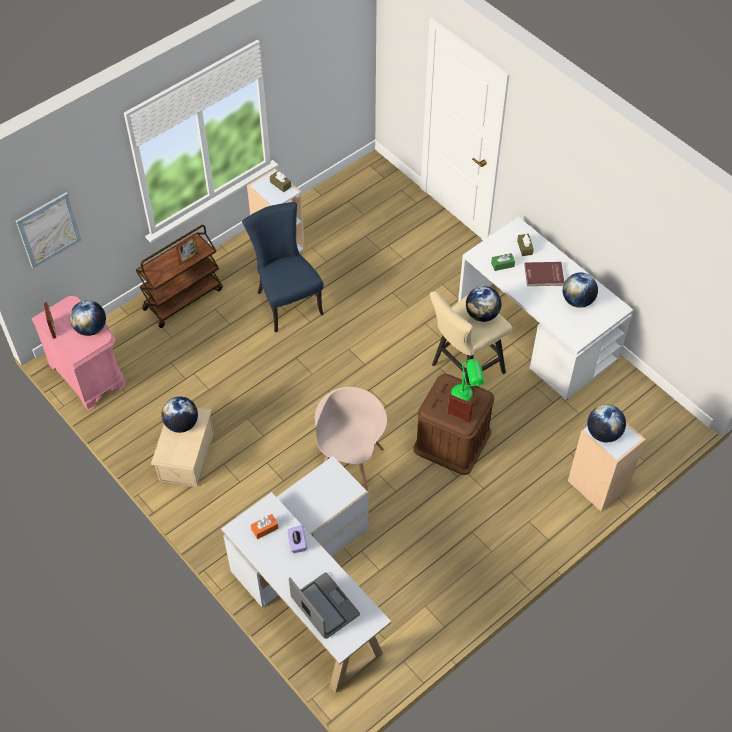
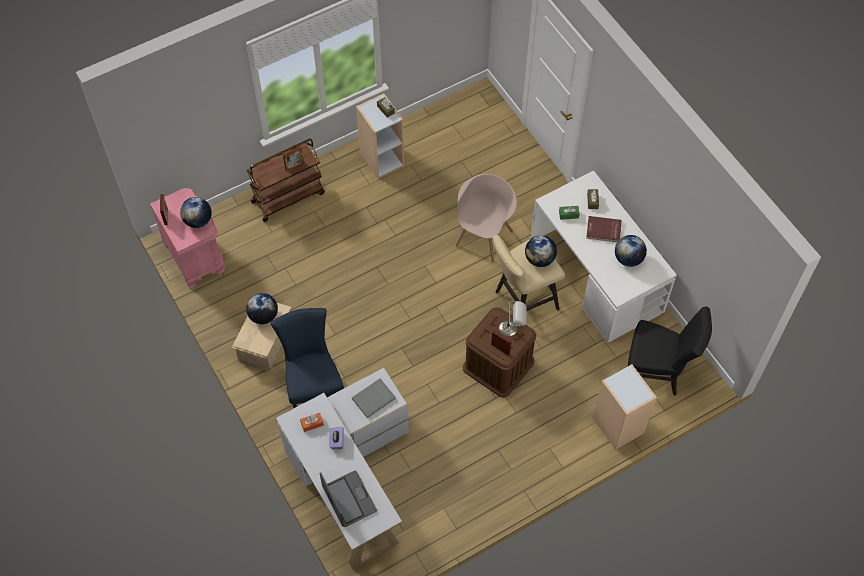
camera: 10 degrees right, 5 degrees up
(48, 230) = (171, 133): picture -> none
(286, 300) = (379, 212): blue chair -> blue chair (313, 387)
(329, 492) = (374, 399): none -> grey book
(351, 462) = (406, 370): beige chair -> beige chair (484, 237)
(466, 392) = (512, 327): green table lamp -> white table lamp
(603, 433) = (620, 386): globe -> none
(627, 421) = (658, 371): none -> black chair

